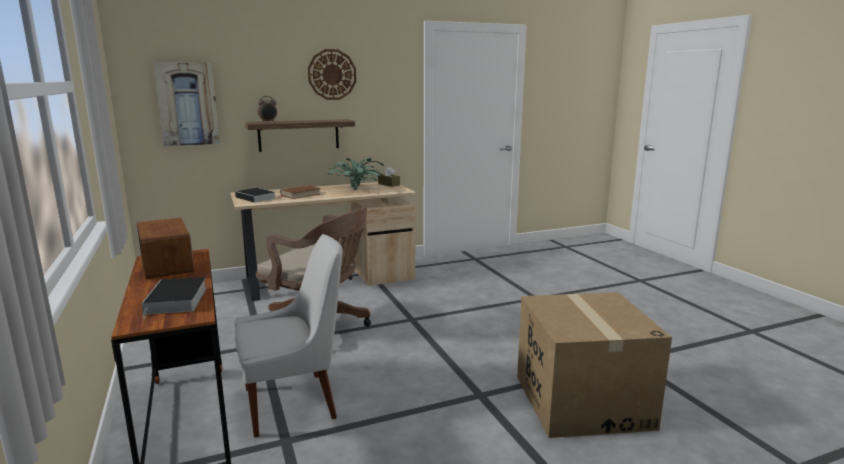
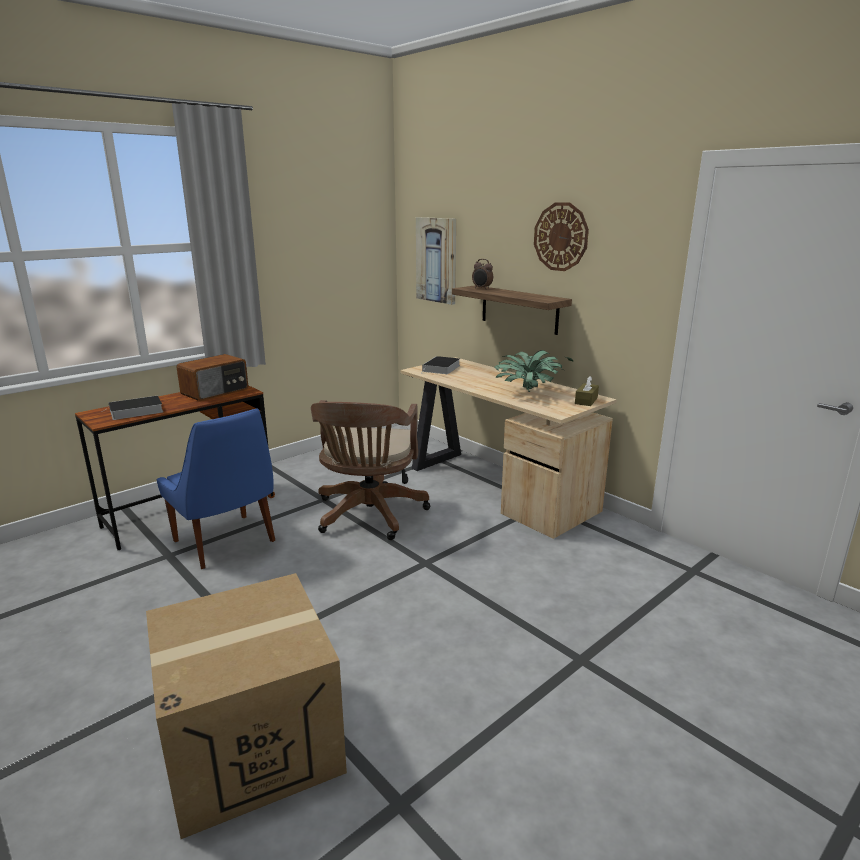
camera: 70 degrees right, 5 degrees up
(294, 402) = (226, 542): white chair -> blue chair
(300, 194) = (475, 378): brown book -> none

